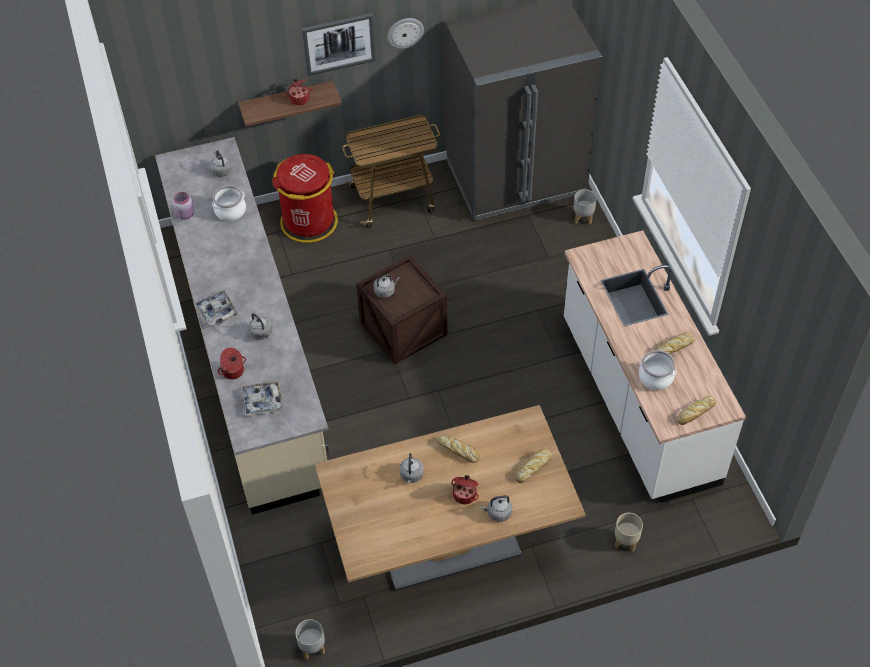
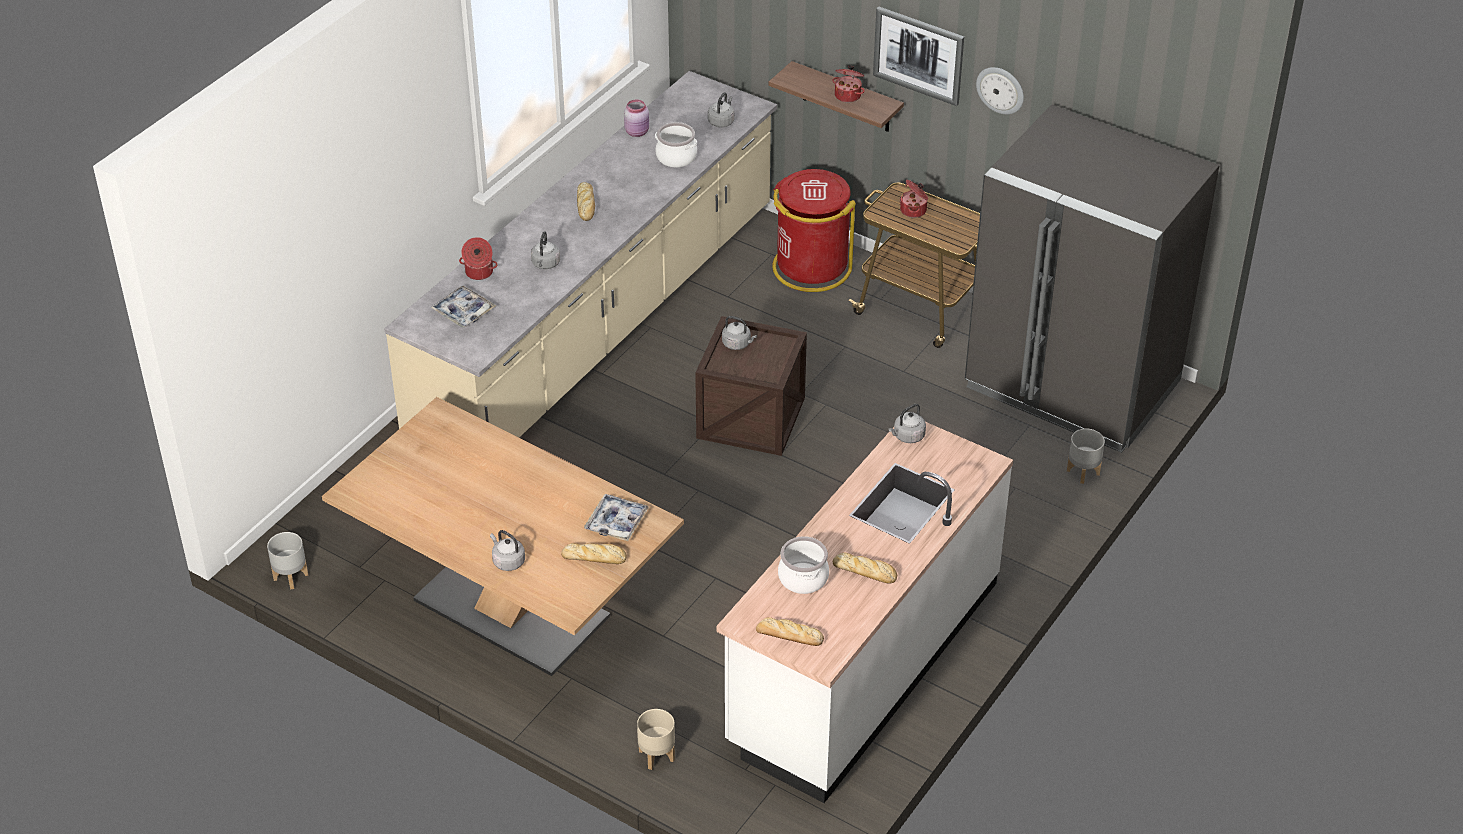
camera: 50 degrees right, 10 degrees down
(216, 312) = (539, 221): tray -> tray (616, 522)
(411, 475) = (490, 472): grey kettle -> grey kettle (907, 436)
(459, 450) = (558, 490): bread -> bread (586, 205)
(465, 494) = (507, 524): cooking pot -> cooking pot (914, 210)

